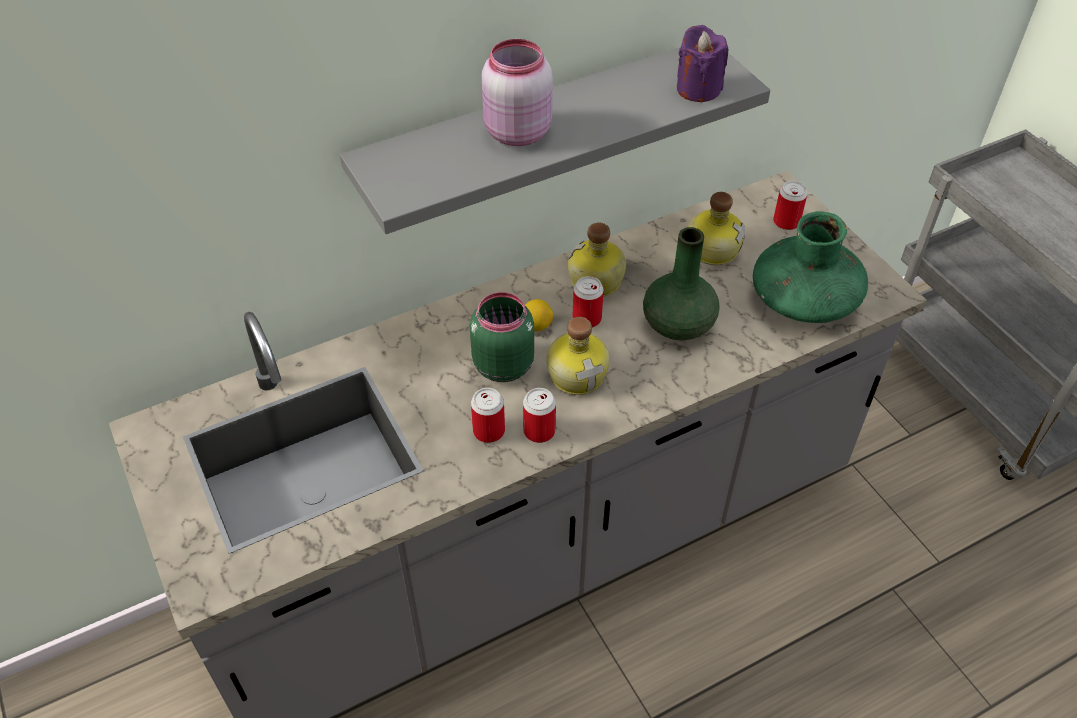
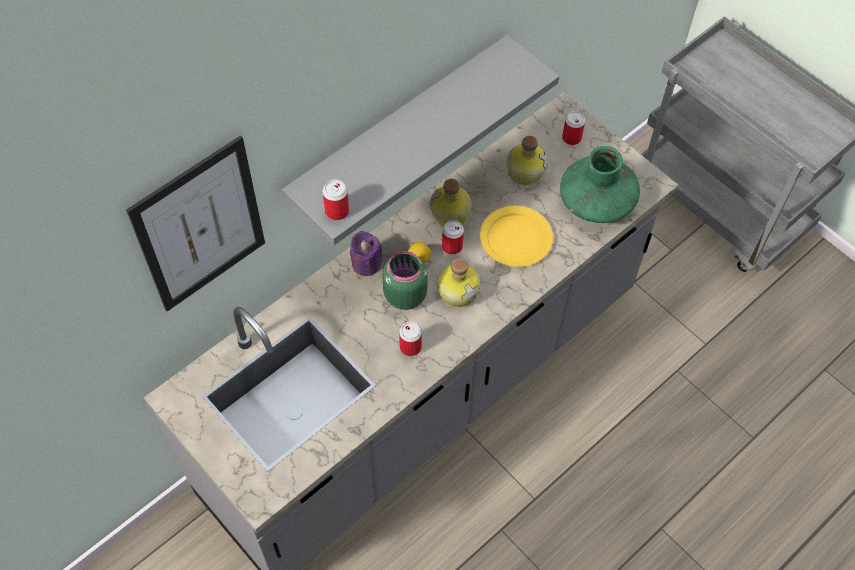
camera: 15 degrees left, 10 degrees up
(199, 165) = (200, 226): none -> picture
(515, 132) = (397, 147): pink jar -> none
(539, 431) = (444, 340): can -> can (337, 211)
(678, 324) = (516, 238): green vase -> yellow plate
(698, 89) = (510, 85): purple candle -> purple candle (366, 263)

